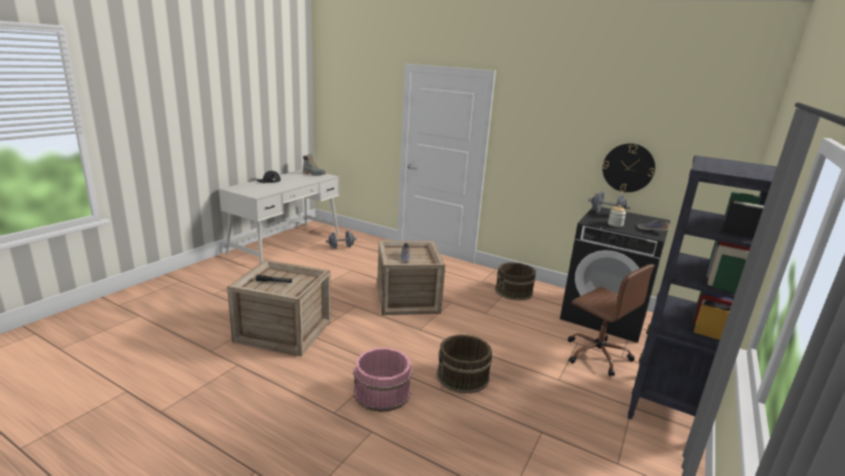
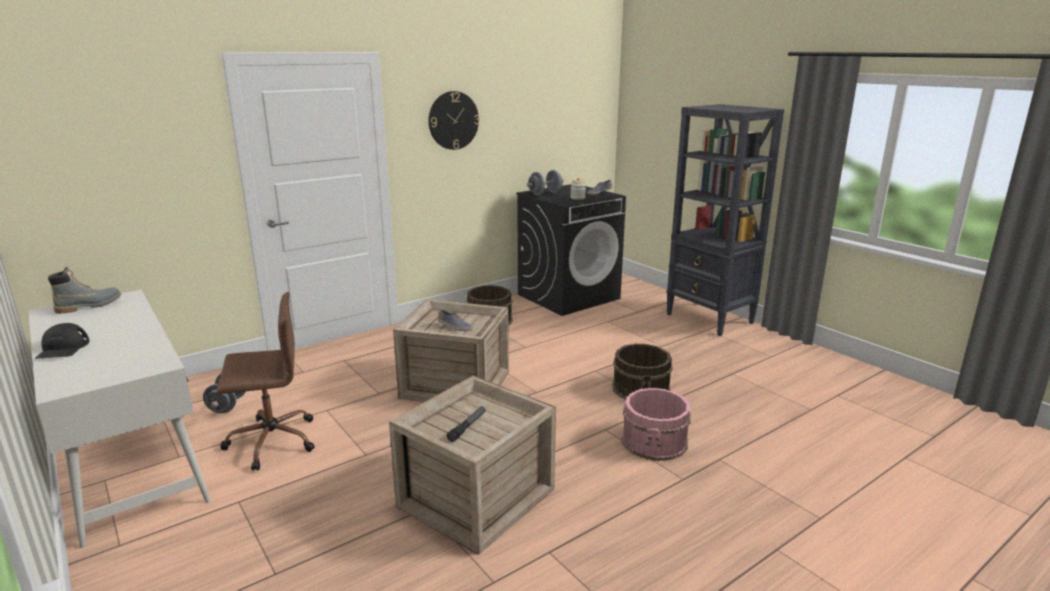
camera: 65 degrees left, 0 degrees up
(596, 354) = (630, 319): brown office chair -> brown office chair (270, 441)
(628, 167) = (535, 143): wall clock -> wall clock (453, 120)

